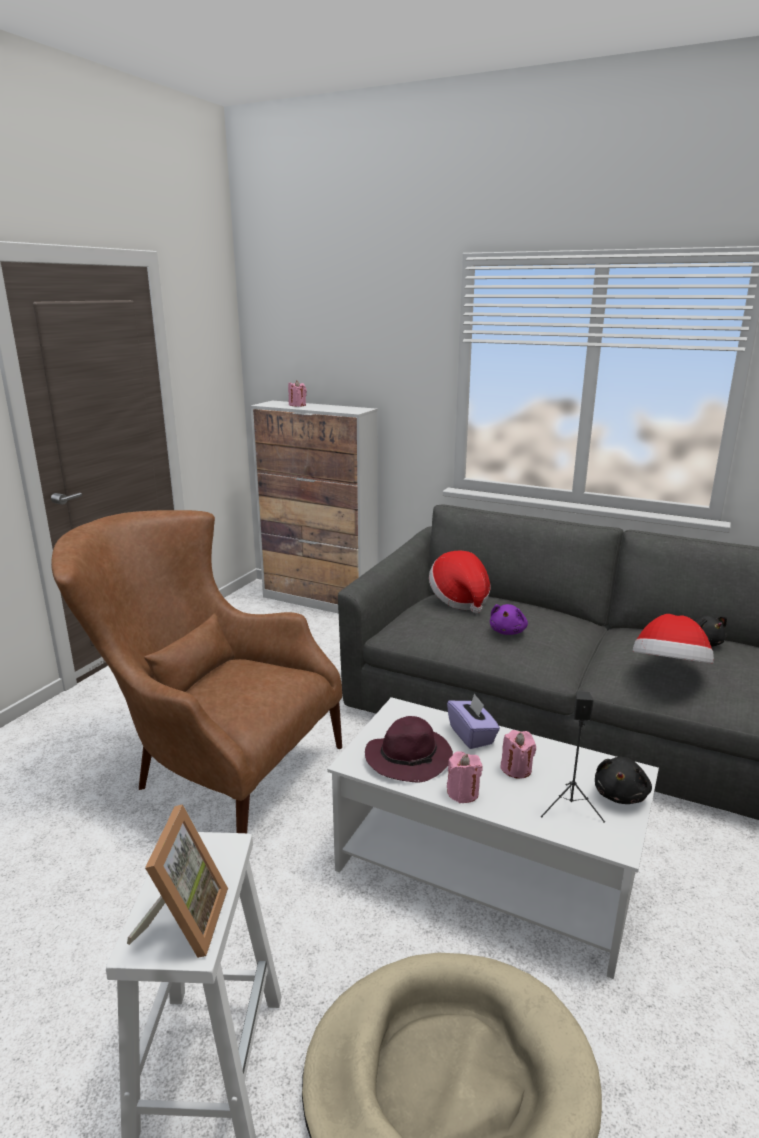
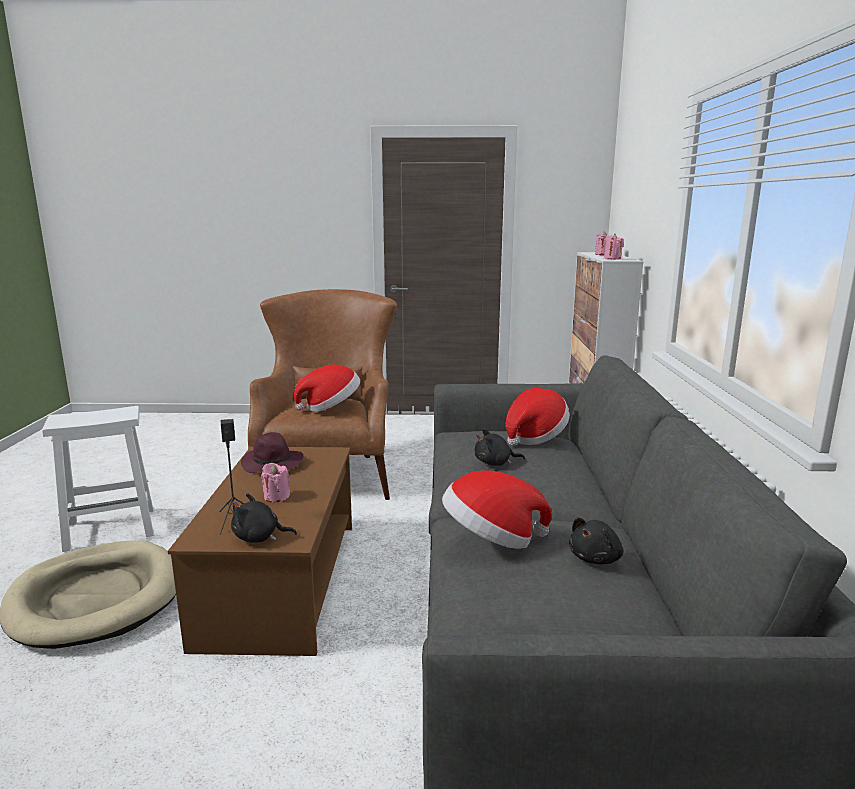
camera: 65 degrees right, 5 degrees down
(184, 921) = (73, 419): picture frame -> none
(254, 679) = (330, 407): none -> hat
(463, 793) = (238, 484): pink candle -> pink candle (612, 258)
(472, 735) = (314, 477): purple tissue box -> none
(487, 869) = (281, 581): white coffee table -> brown coffee table
(508, 631) = (495, 463): purple plush toy -> black plush toy

